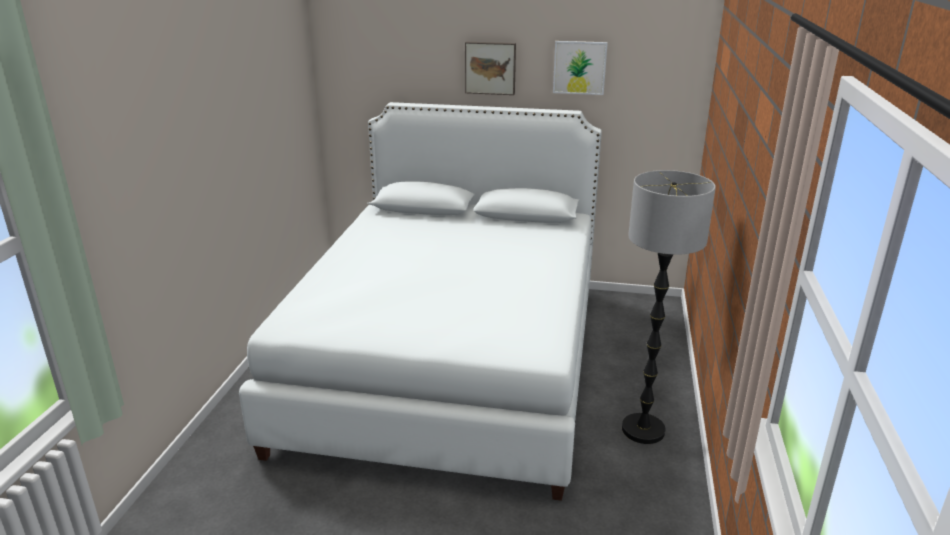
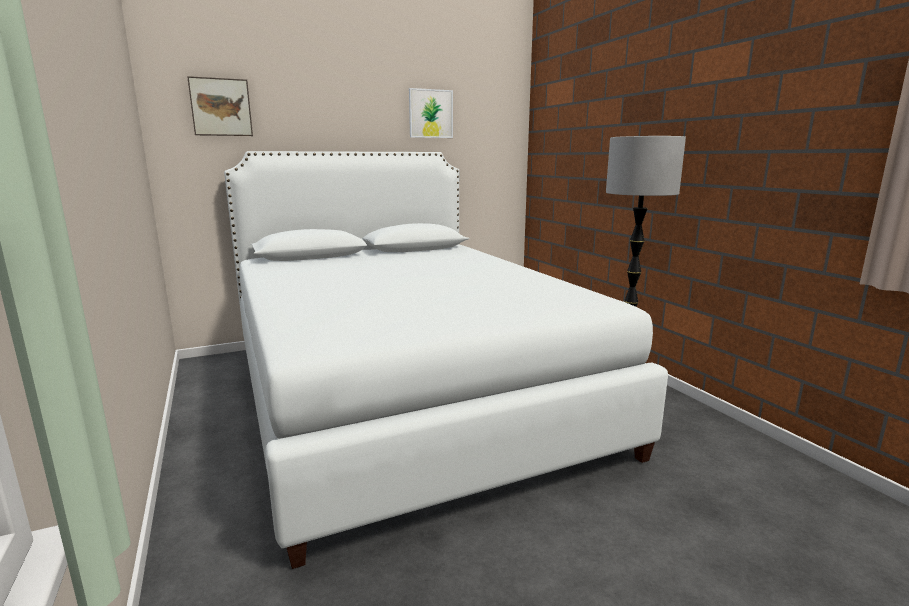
camera: 35 degrees left, 10 degrees down
(490, 68) = (350, 114): picture -> picture (221, 107)

